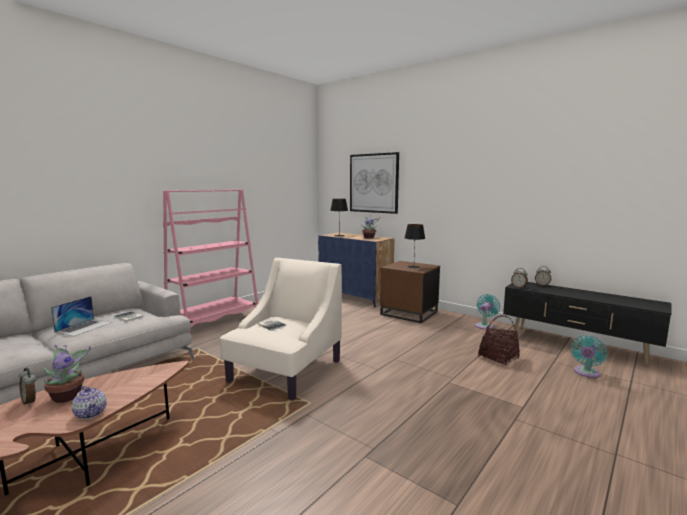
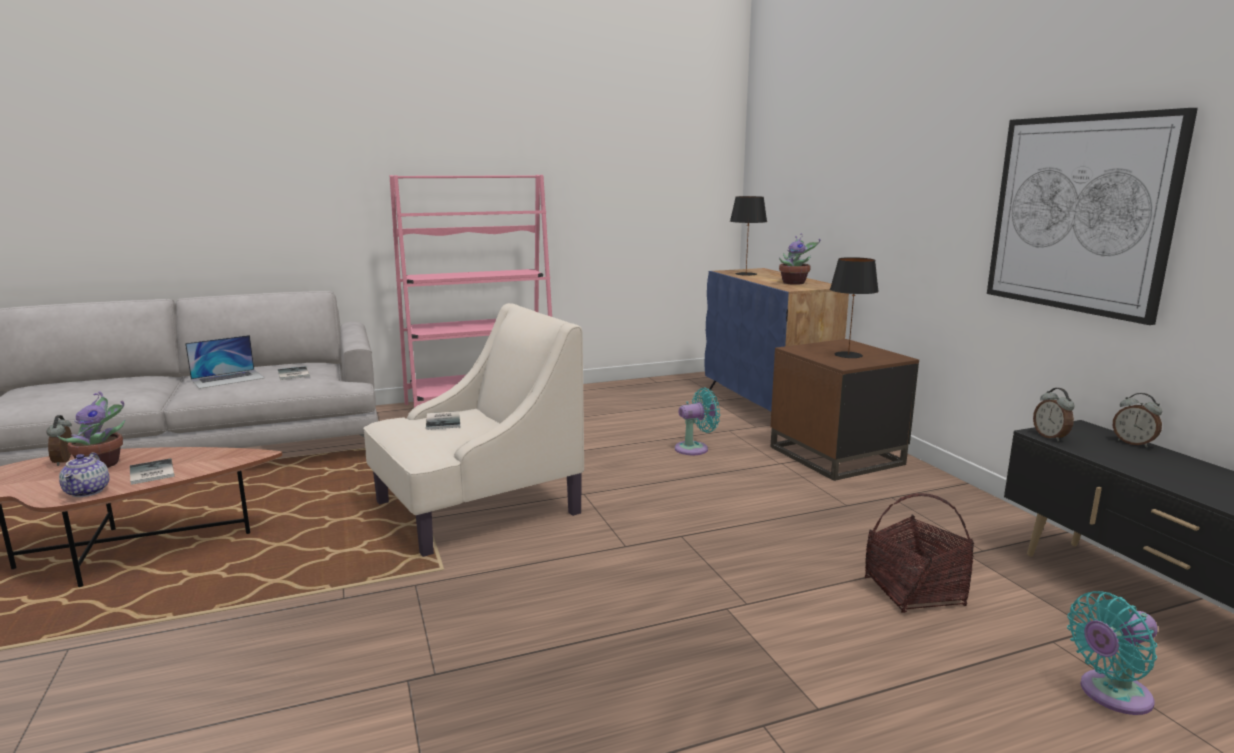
camera: 30 degrees right, 5 degrees up
(118, 392) = (150, 473): none -> book
(373, 183) = (826, 163): picture -> picture (1079, 214)
(485, 325) = (982, 517): turquoise fan -> turquoise fan (695, 448)

